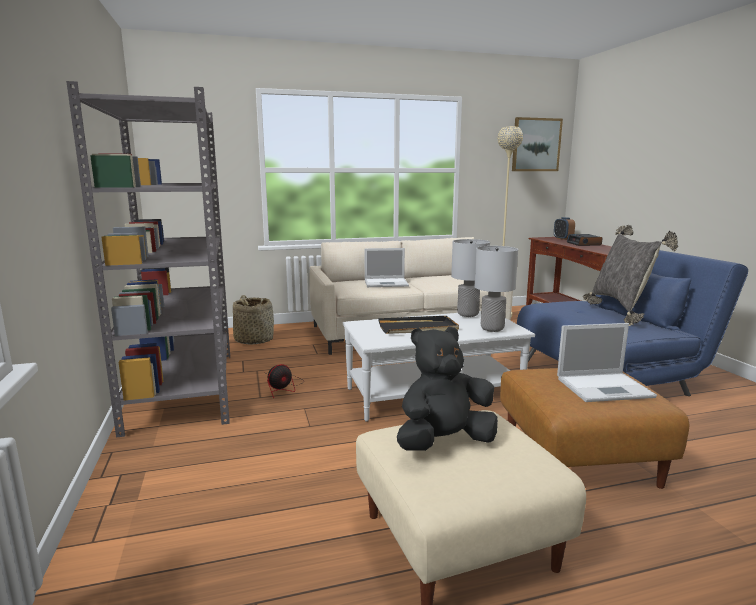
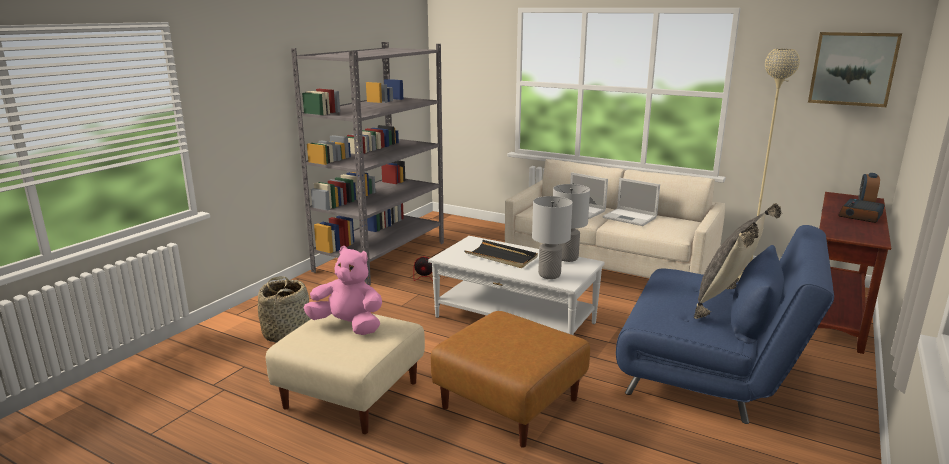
camera: 45 degrees right, 5 degrees up
(254, 340) = (480, 235): basket -> basket (287, 333)
(444, 442) = (348, 326): black plush toy -> pink plush toy
(605, 387) = (520, 346): laptop -> laptop (630, 217)

